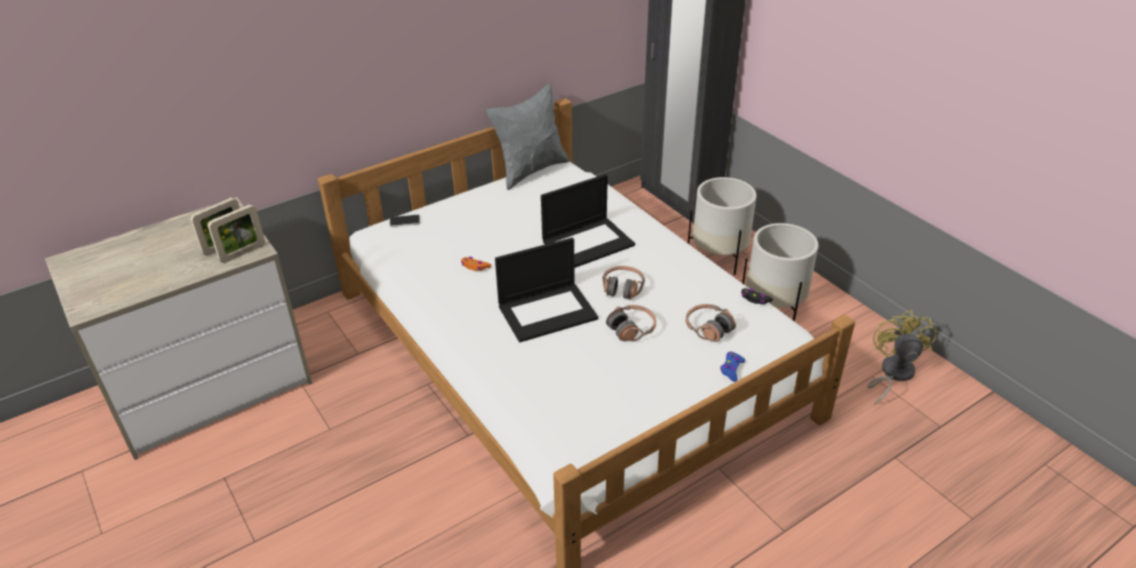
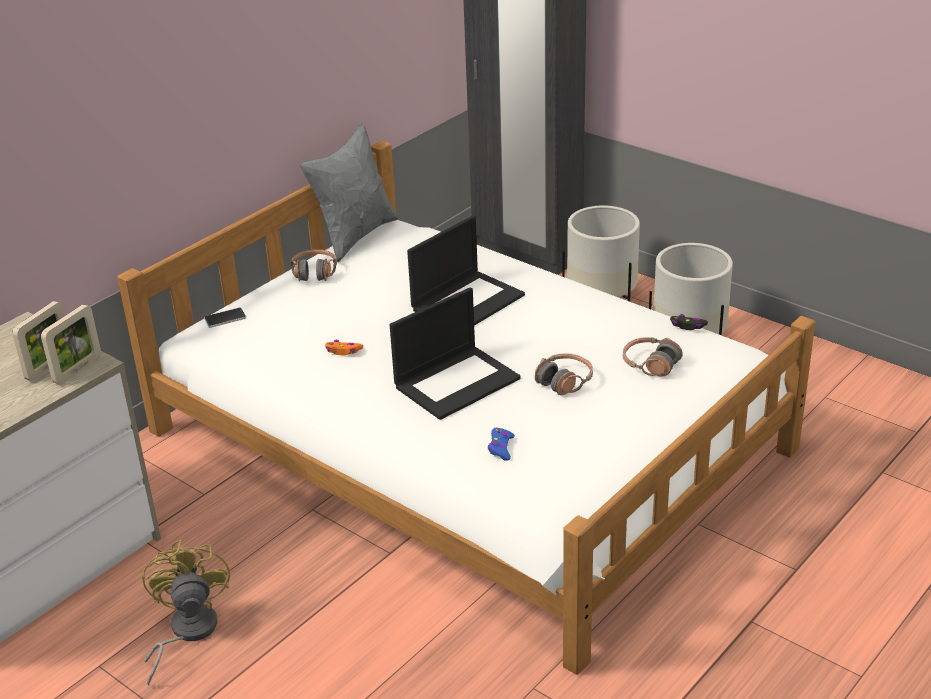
camera: 15 degrees left, 5 degrees down
(622, 288) = (532, 342): headphones -> headphones (314, 273)
(731, 369) = (695, 400): blue game controller -> blue game controller (501, 448)
(892, 374) = (846, 390): yellow fan -> yellow fan (186, 632)

